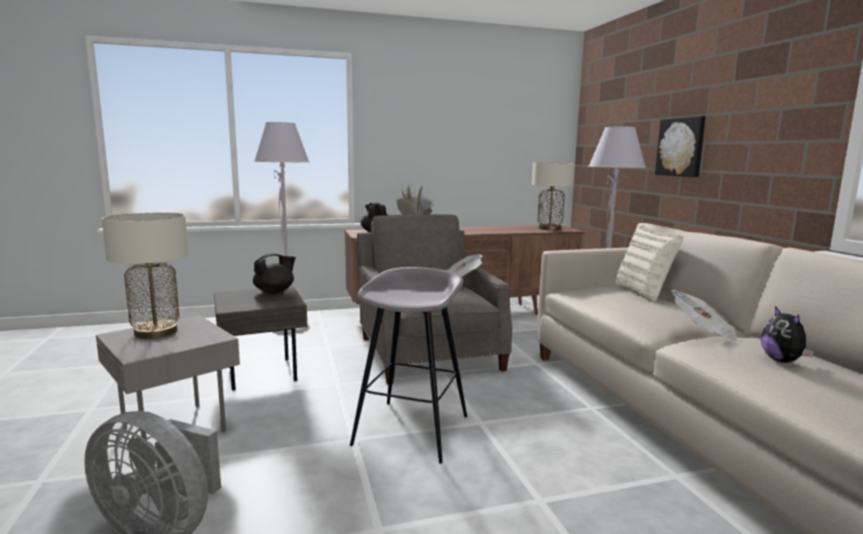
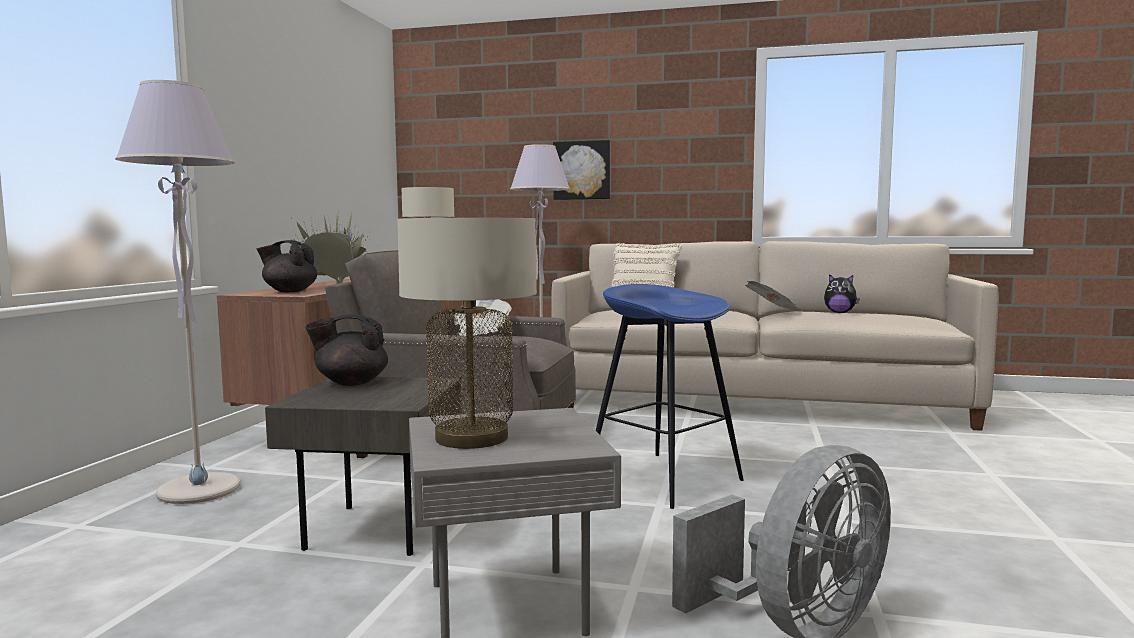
camera: 60 degrees left, 5 degrees down
(275, 291) = (351, 383): black teapot -> black teapot turned 90 degrees counterclockwise
(412, 430) = (664, 478): grey stool -> blue stool

